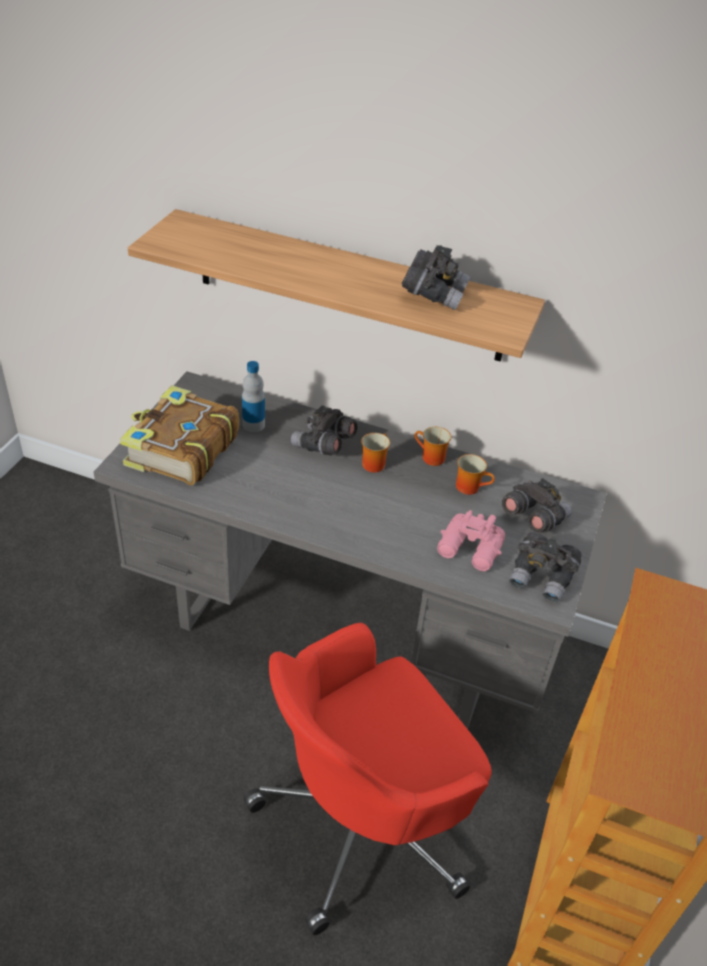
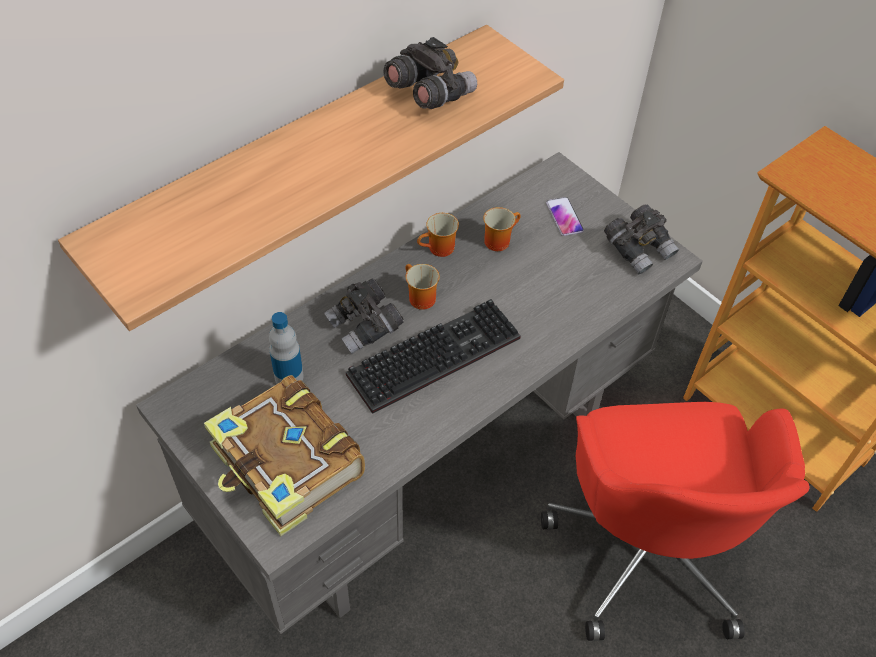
camera: 60 degrees left, 10 degrees up
(327, 488) = (435, 353): none -> keyboard
(470, 550) = (581, 282): pink binoculars -> none
(533, 518) = (564, 217): grey binoculars -> phone

